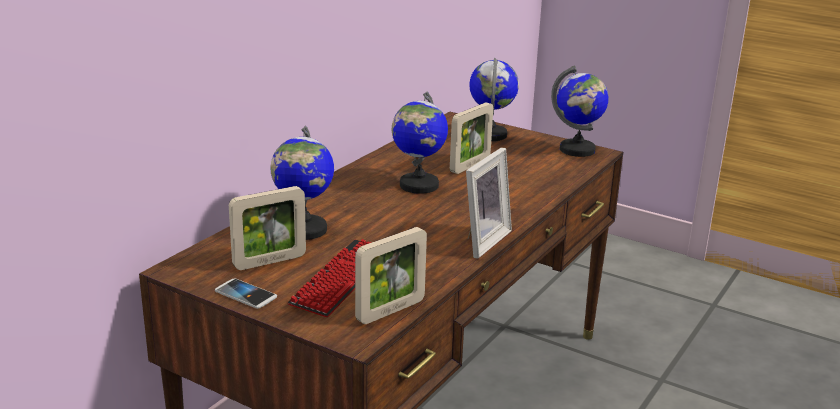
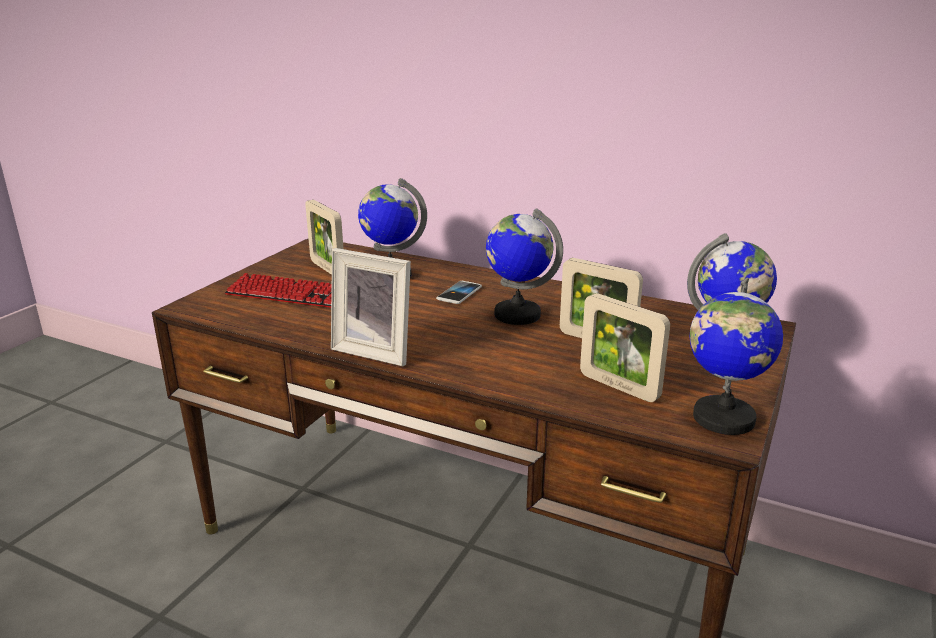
camera: 85 degrees right, 0 degrees up
(245, 295) = (270, 267): phone -> phone (459, 293)
(390, 311) = (230, 316): picture frame -> picture frame (619, 387)

